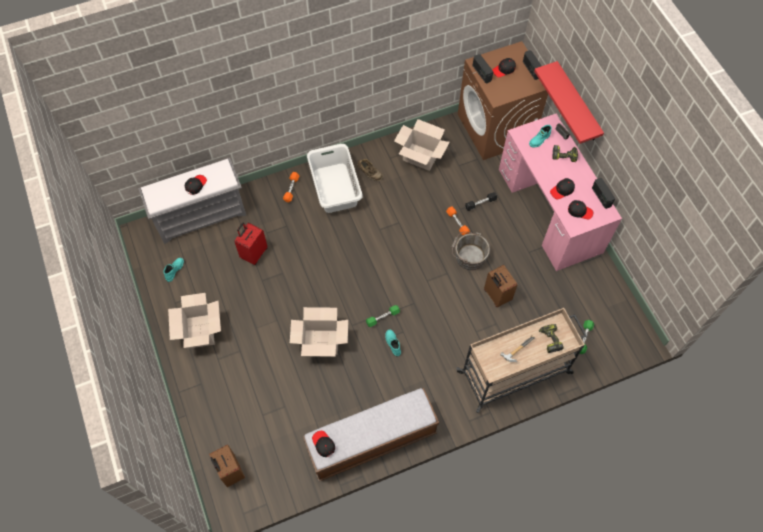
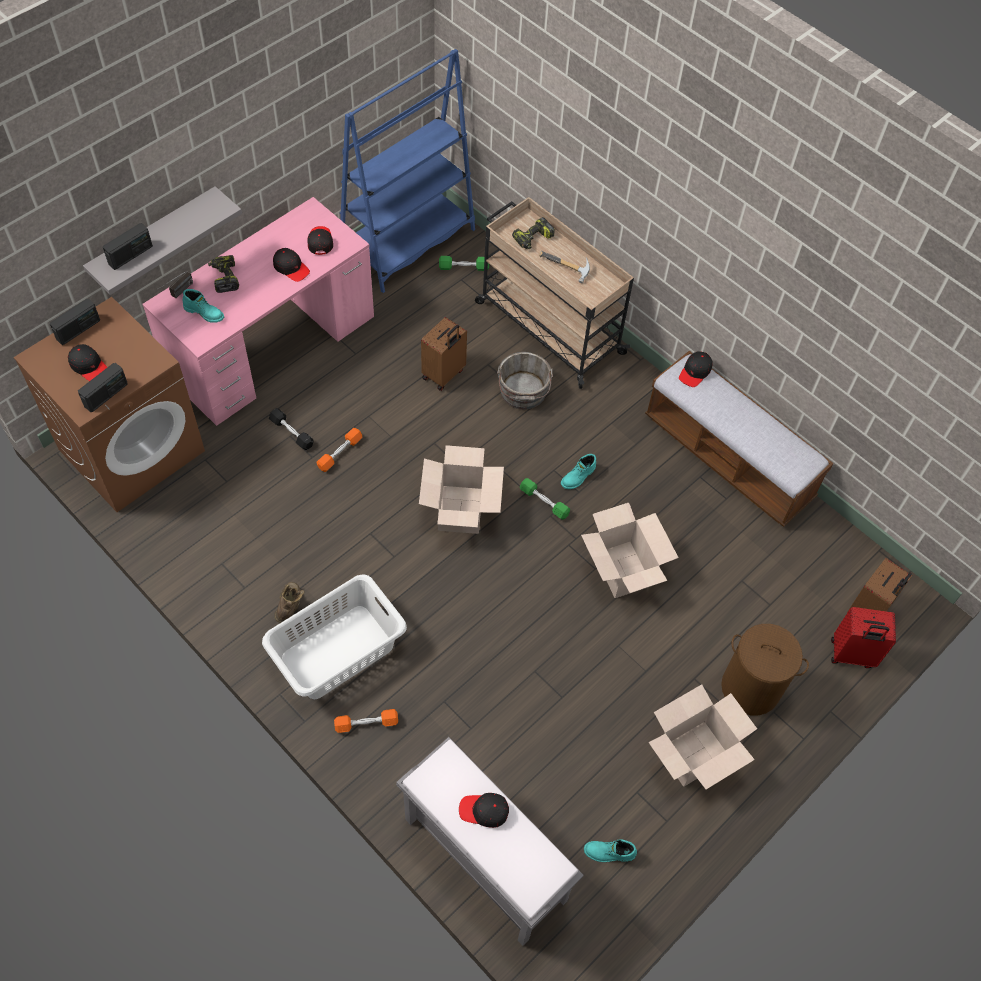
camera: 115 degrees left, 5 degrees down
(220, 378) = (751, 688): none -> brown laundry basket
(254, 253) = (519, 732): red suitcase -> red suitcase (851, 655)
(323, 444) = (796, 463): black cap -> black cap (695, 372)
(421, 156) = (226, 541): cardboard box -> cardboard box (460, 509)
(468, 256) = (393, 424): grey bucket -> grey bucket (523, 393)
(577, 103) = (154, 238): red shelf -> grey shelf
(601, 197) = (285, 223): radio -> radio (130, 255)
(614, 310) = (408, 244): none -> blue bookcase

